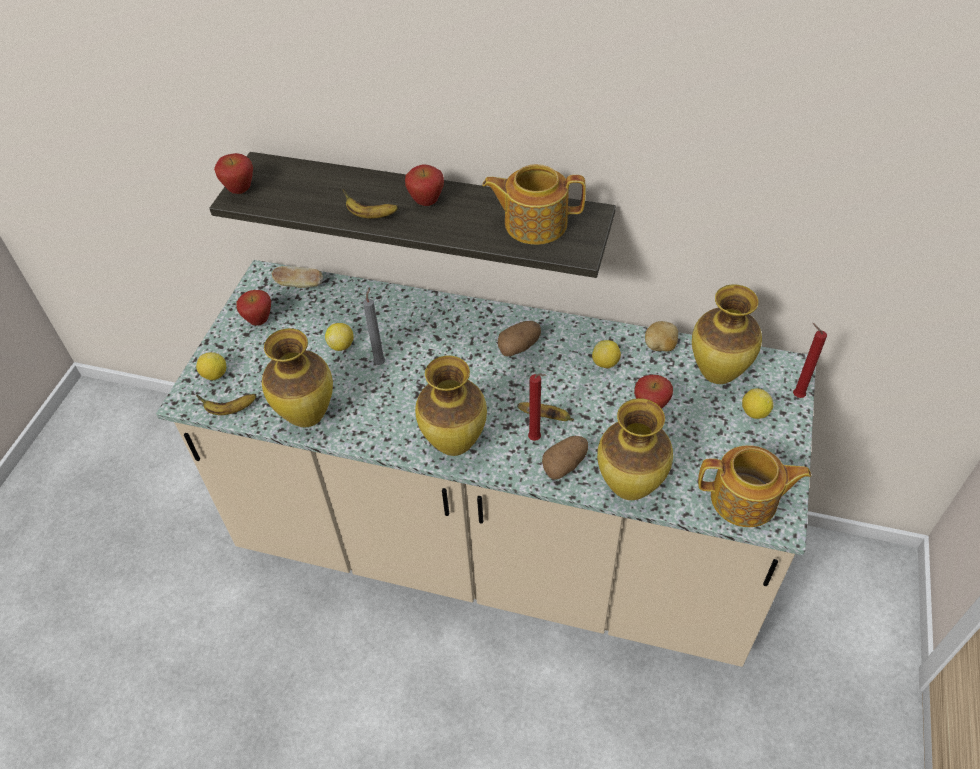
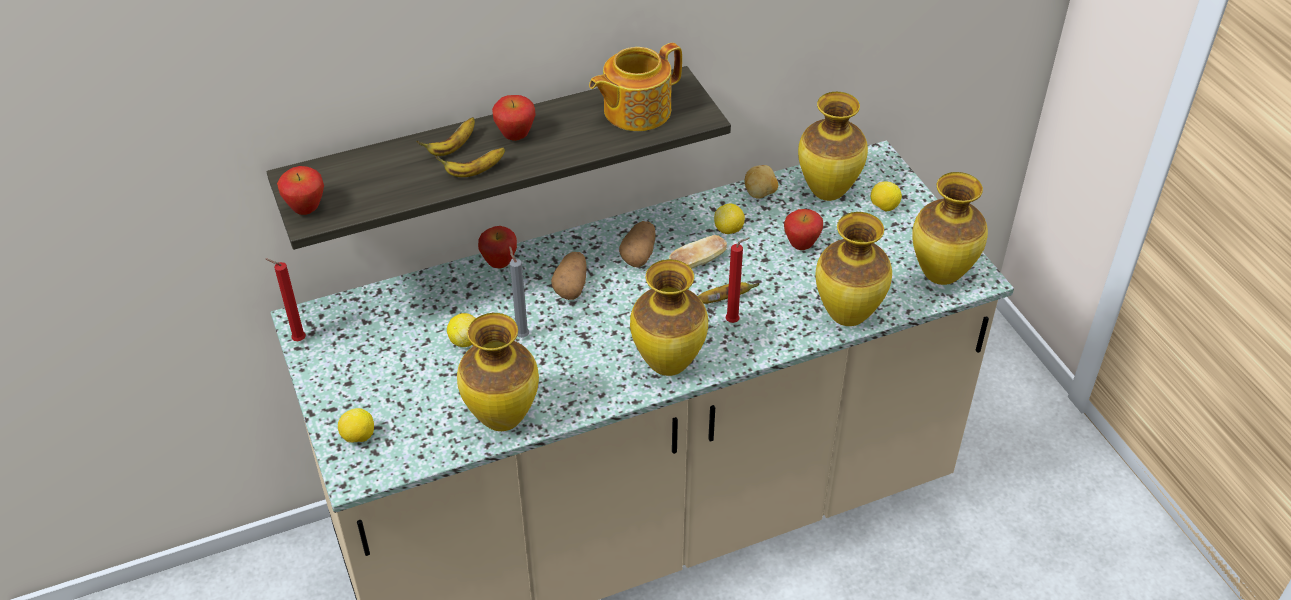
camera: 40 degrees left, 5 degrees down
(230, 410) = (414, 457): banana -> banana (452, 148)
(259, 321) = (349, 364): apple -> apple (499, 264)
(299, 285) = (354, 309): bread -> bread (697, 262)
(565, 465) = (779, 328): potato -> potato (571, 286)
(745, 500) = (940, 276): teapot -> vase
(796, 395) = (901, 178): red candle -> red candle (297, 340)

